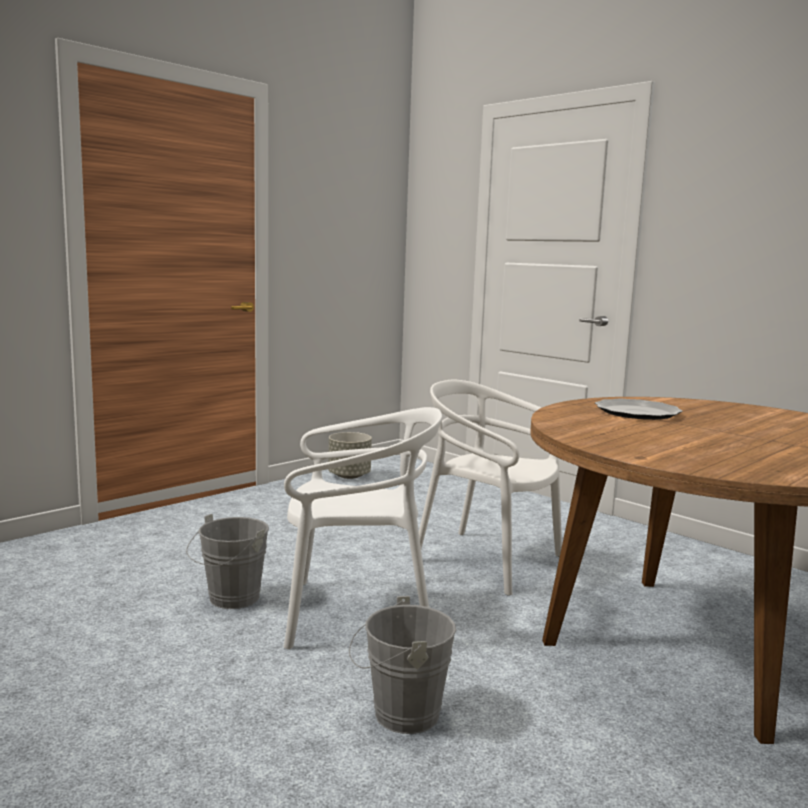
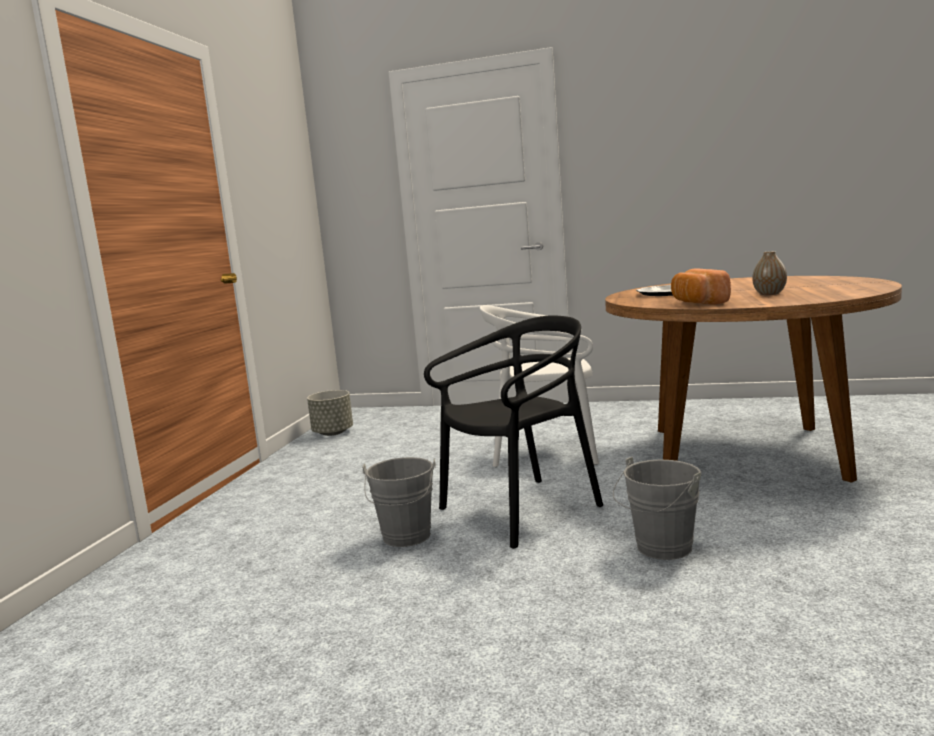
camera: 30 degrees left, 0 degrees up
(357, 614) = (521, 510): white chair -> black chair
(594, 435) = (697, 303): none -> bread
(712, 446) = (769, 294): none -> vase

